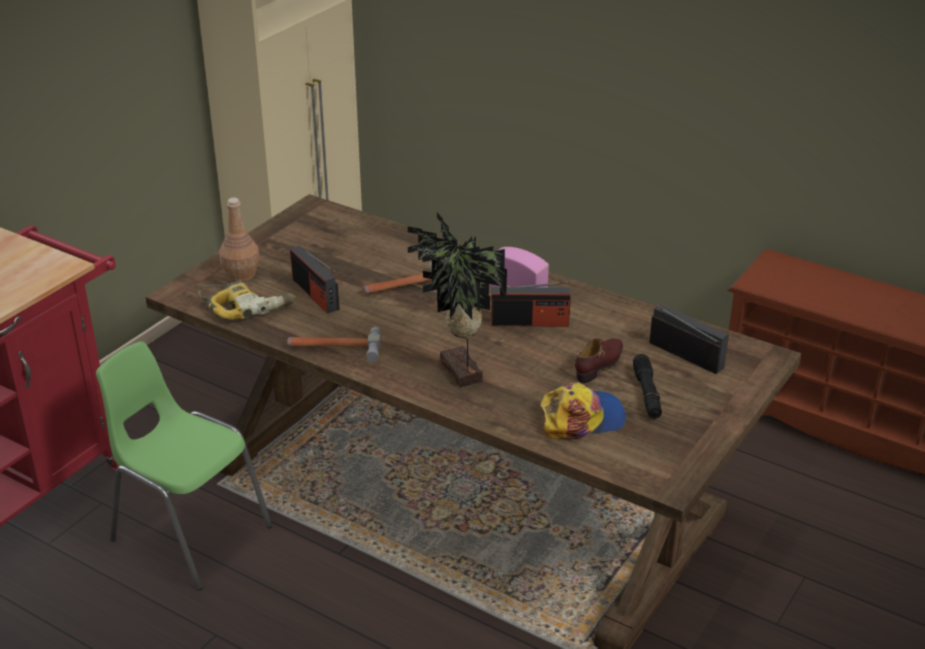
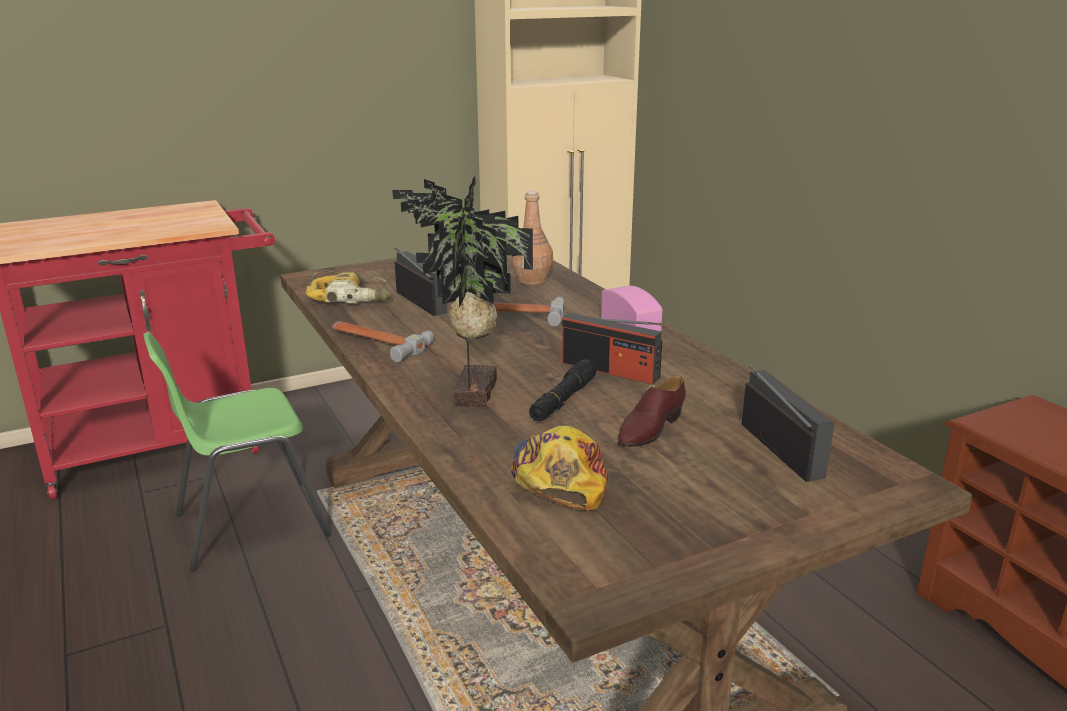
camera: 30 degrees right, 10 degrees down
(189, 533) = (249, 524): green chair -> green chair turned 90 degrees counterclockwise
(240, 274) = (378, 276): brown bottle -> brown bottle (531, 280)
(315, 294) = (421, 302): radio -> radio turned 150 degrees clockwise
(582, 418) = (559, 477): cap -> cap turned 105 degrees counterclockwise
(600, 364) = (649, 429): brown shoe -> brown shoe turned 150 degrees clockwise
(647, 393) = (679, 475): black flashlight -> black flashlight (563, 400)

